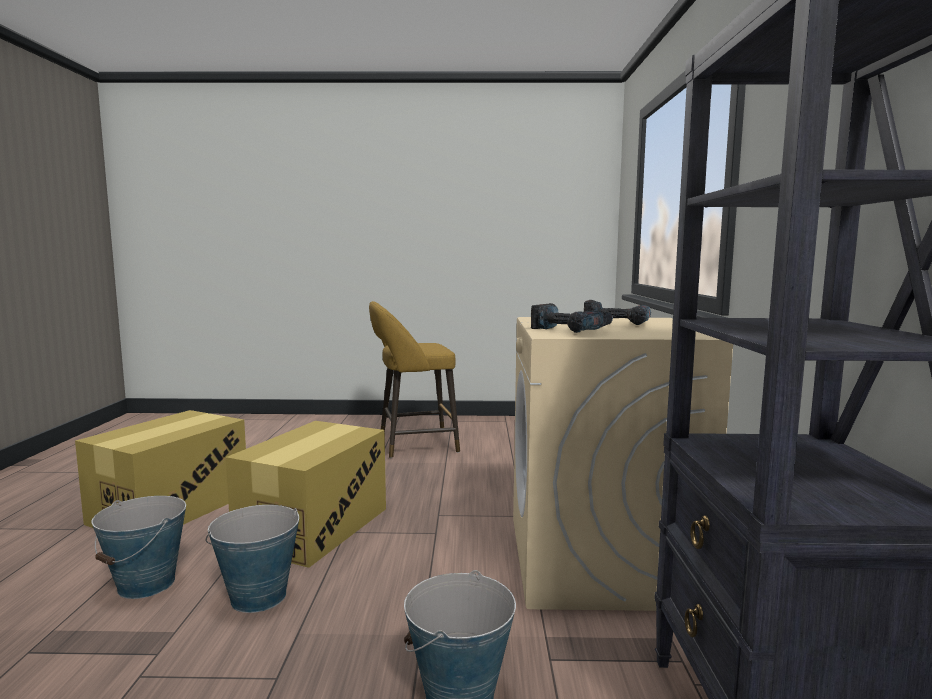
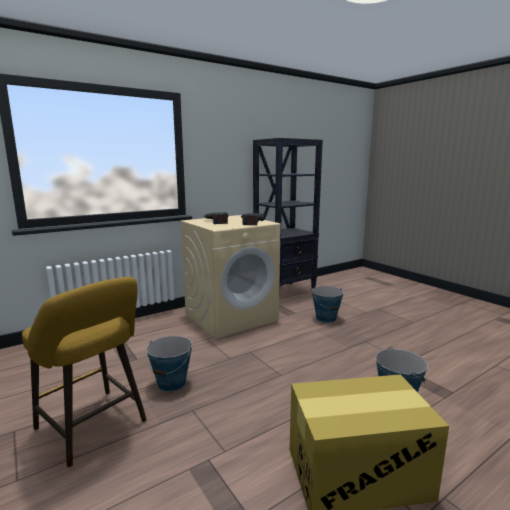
camera: 125 degrees left, 5 degrees up
(258, 597) = (351, 366): bucket -> bucket (172, 383)
(314, 527) = (289, 387): cardboard box -> none

